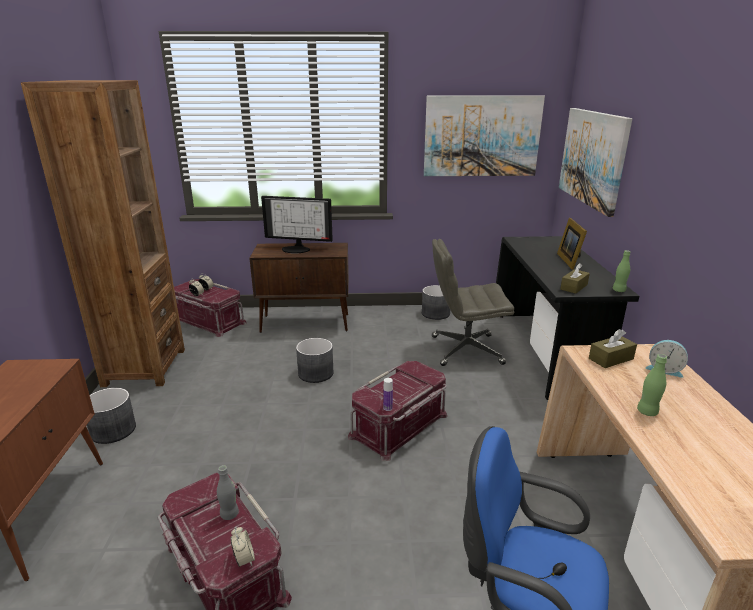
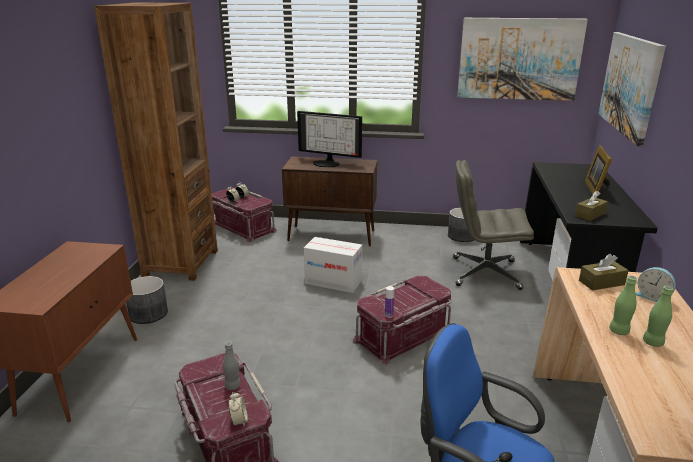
camera: 10 degrees right, 0 degrees up
(316, 373) = (333, 282): grey planter -> cardboard box
(619, 290) = (637, 221): green bottle -> green bottle (653, 342)

